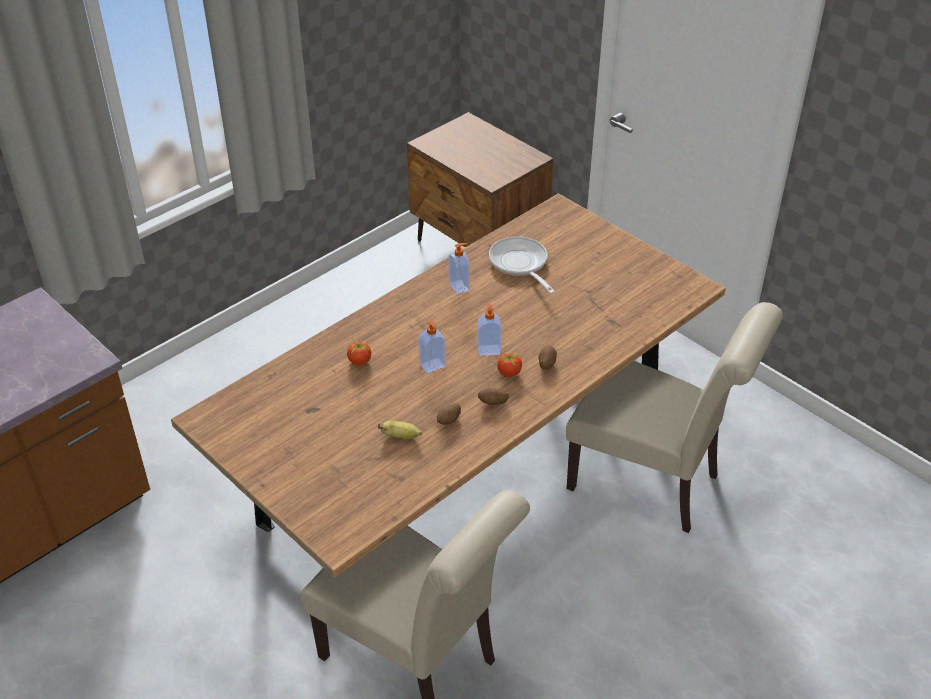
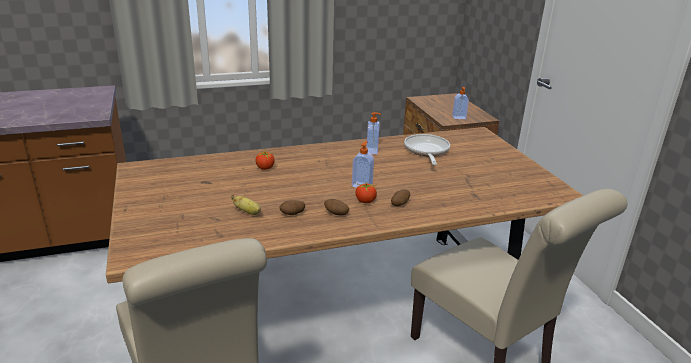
camera: 25 degrees right, 15 degrees down
(432, 366) = (312, 183): soap dispenser -> soap dispenser (459, 117)

